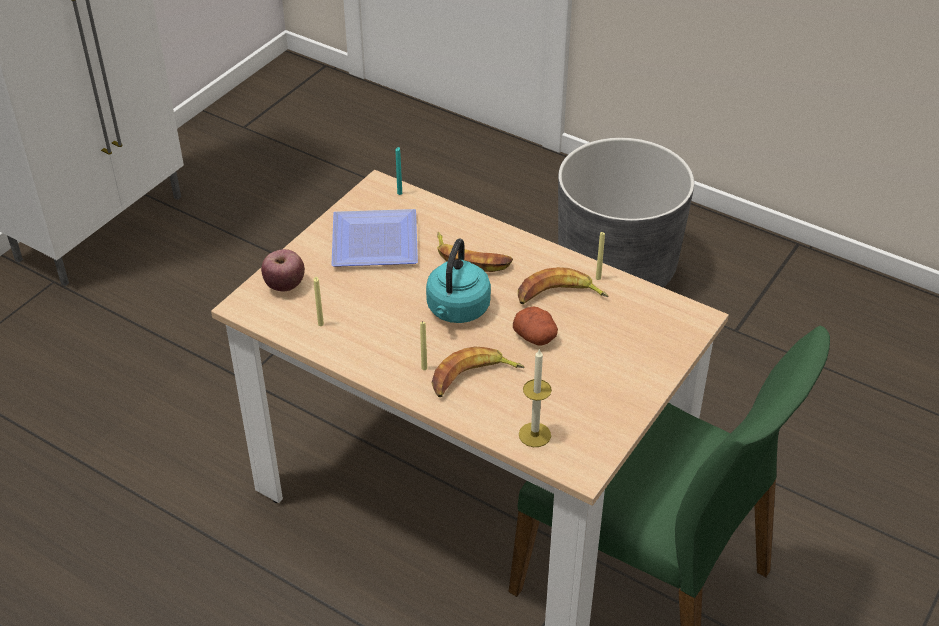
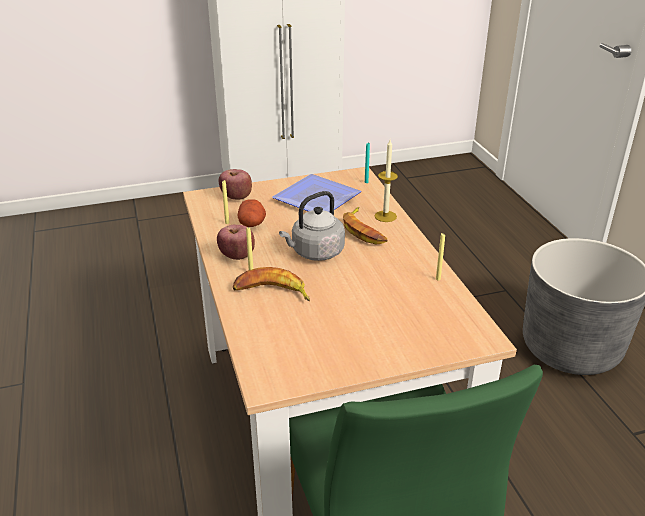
camera: 40 degrees right, 10 degrees down
(386, 358) = (237, 256): none -> apple
(457, 311) = (315, 252): turquoise kettle -> grey kettle
(534, 435) = (264, 344): candle -> candle (385, 216)
(536, 337) = (346, 290): potato -> potato (252, 223)
(558, 296) = (394, 276): banana -> none

